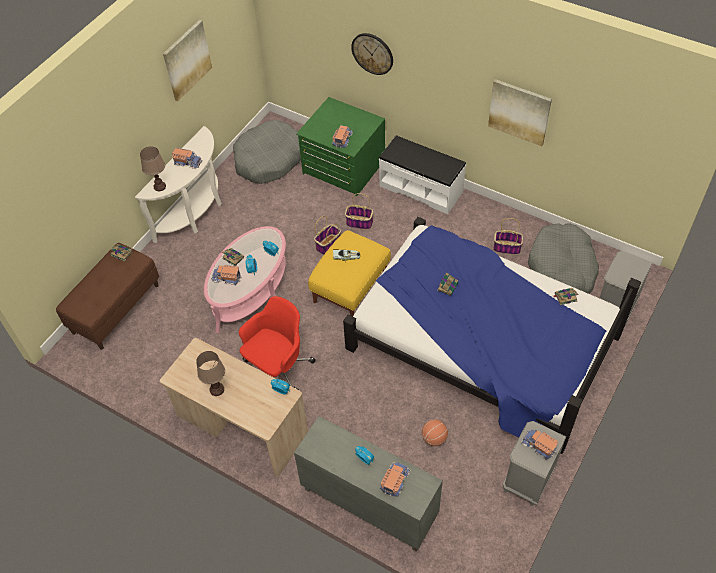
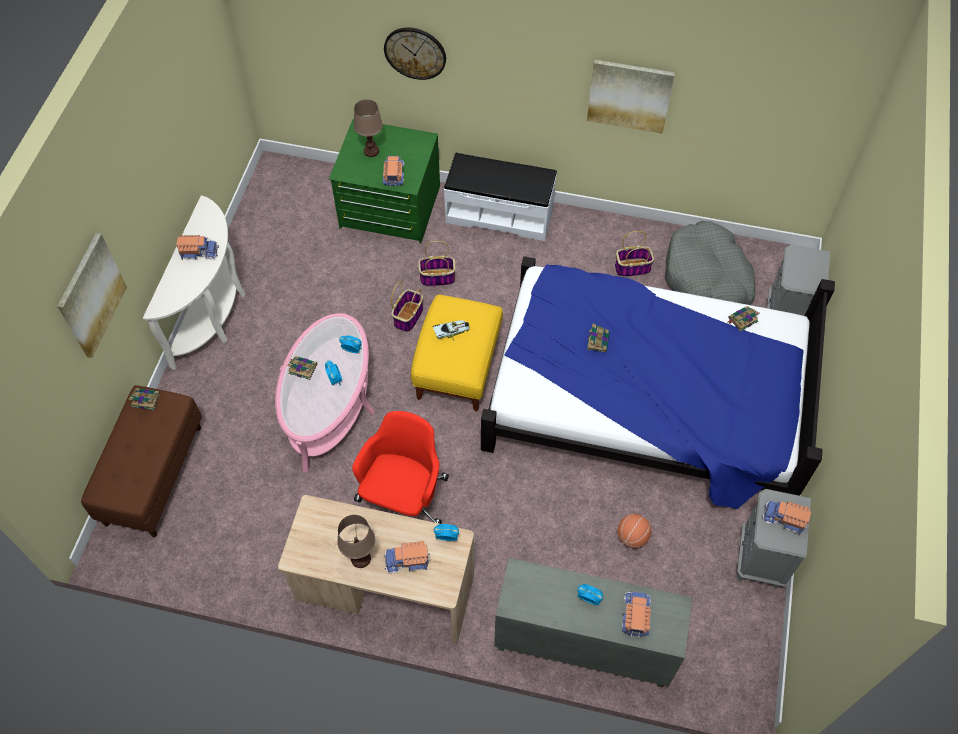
camera: 20 degrees left, 5 degrees up
(160, 186) = (173, 295): brown table lamp -> brown table lamp (371, 151)
(187, 60) = (170, 113): picture -> picture (91, 295)
(226, 278) = (304, 399): toy truck -> toy truck (407, 561)
(268, 159) = (286, 218): grey dog bed -> none

